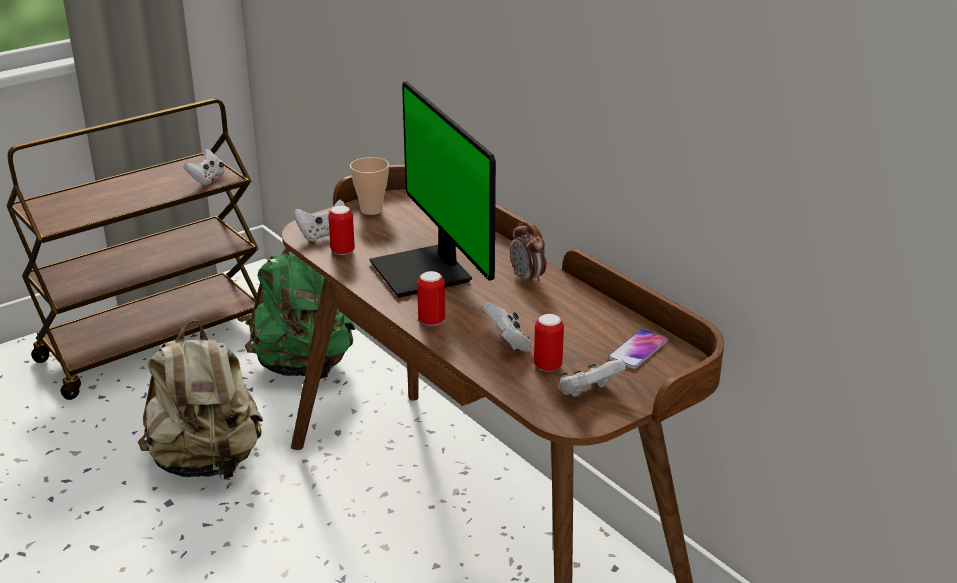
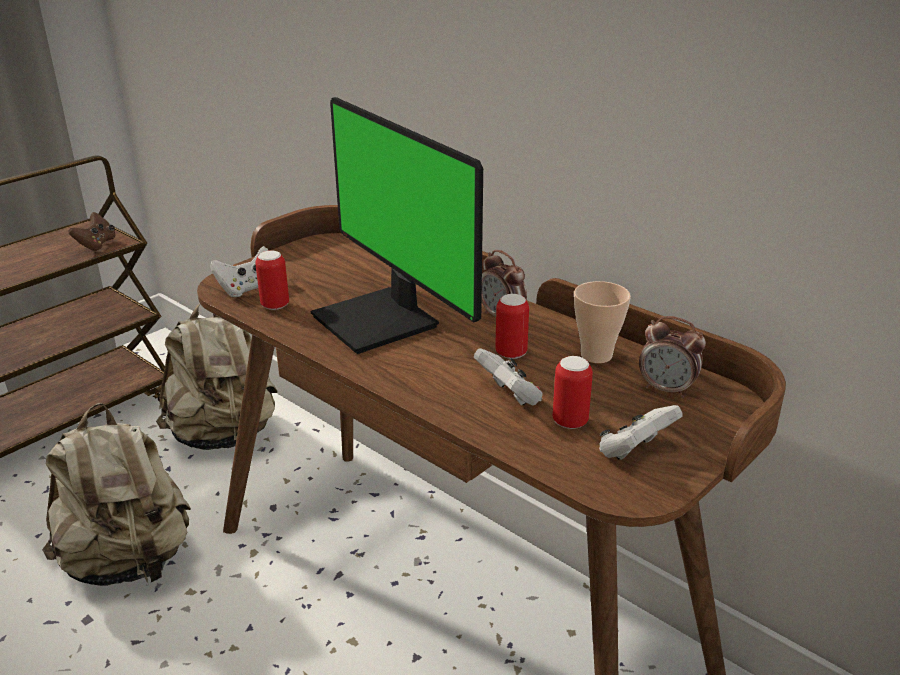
camera: 10 degrees left, 0 degrees up
(207, 179) = (96, 245): white game controller -> brown game controller
(304, 366) = (224, 436): green backpack -> beige backpack
(371, 210) = (297, 257): cup -> cup (596, 355)
(431, 321) = (407, 379): can -> can (511, 353)
(638, 350) = (667, 389): phone -> alarm clock

